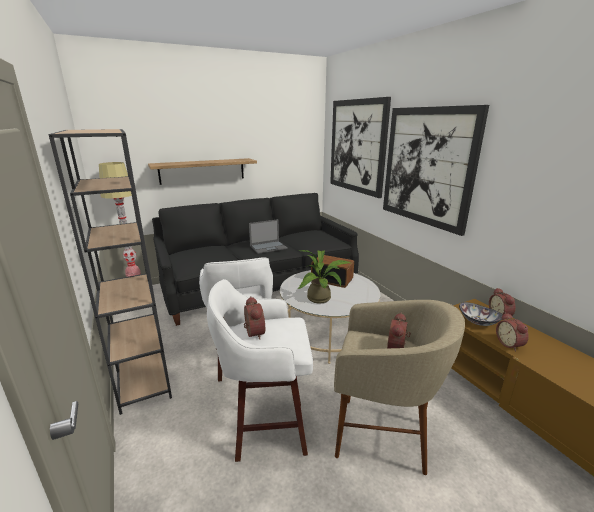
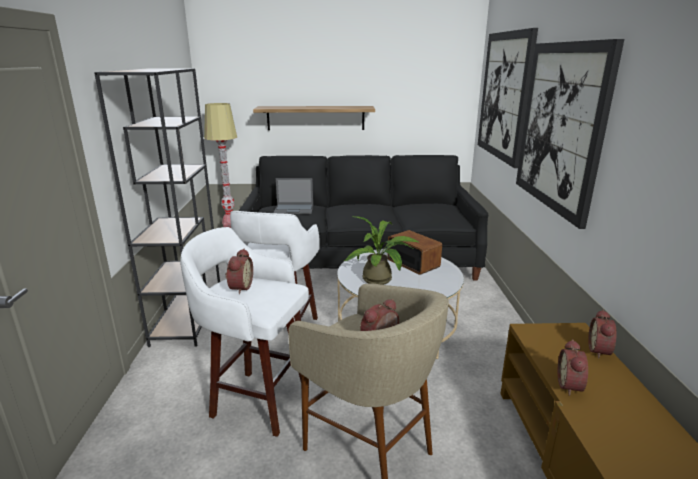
camera: 25 degrees right, 0 degrees up
(269, 247) = (365, 214): laptop -> laptop (294, 209)
(478, 321) = (555, 349): bowl -> none

